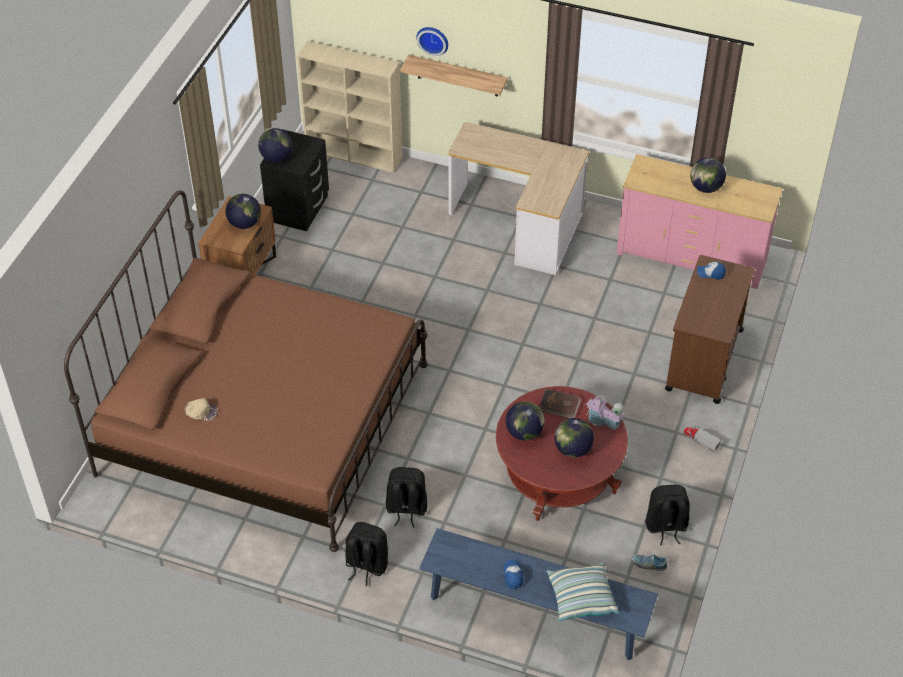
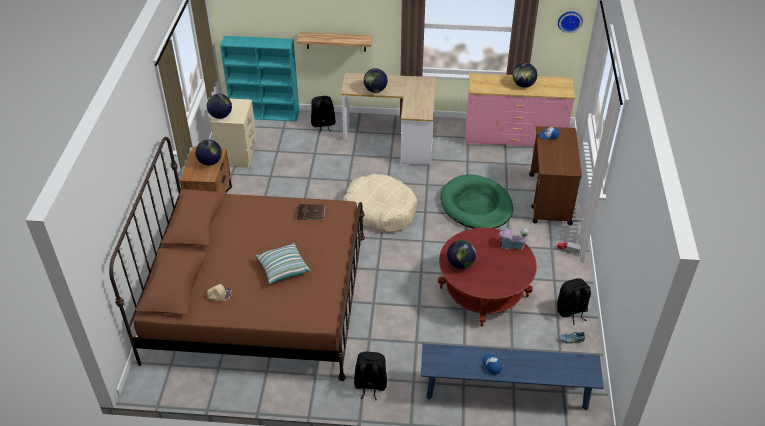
camera: 15 degrees left, 5 degrees down
(298, 208) = (238, 154): black nightstand -> beige nightstand
(355, 154) = (266, 114): beige bookcase -> turquoise bookcase
(406, 509) = (385, 338): black backpack -> black backpack (323, 124)
(433, 39) = (317, 16): wall clock -> wall clock (570, 21)
(462, 330) = (380, 210): none -> beige dog bed
(559, 405) = (477, 241): brown book -> brown book (311, 213)
(572, 449) = (498, 268): globe -> globe (375, 90)
(581, 598) = (547, 370): pillow -> pillow (283, 269)
(596, 348) = (476, 205): none -> green dog bed

